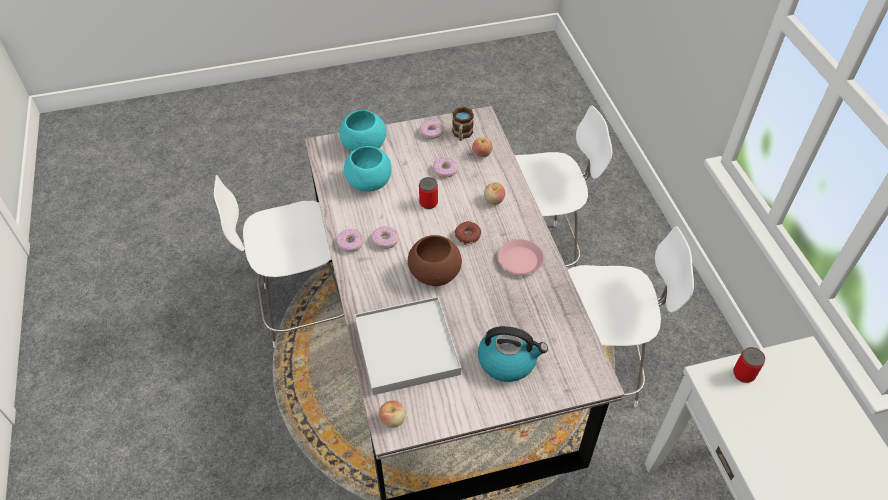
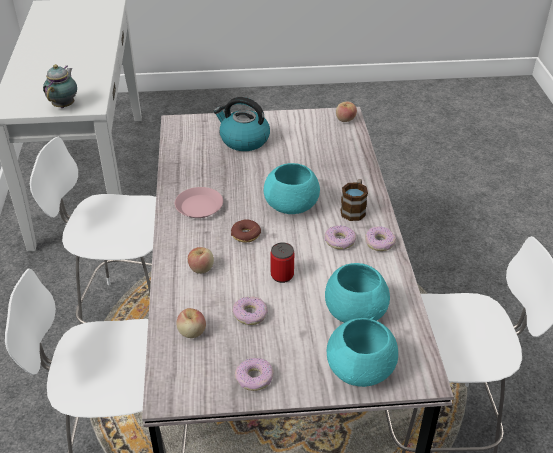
camera: 170 degrees left, 10 degrees down
(406, 348) = (328, 156): white tray -> none
(433, 273) = (292, 206): brown bowl -> turquoise bowl
(462, 135) = (209, 367): mug -> mug (354, 209)
(743, 374) = (65, 105): can -> teapot

